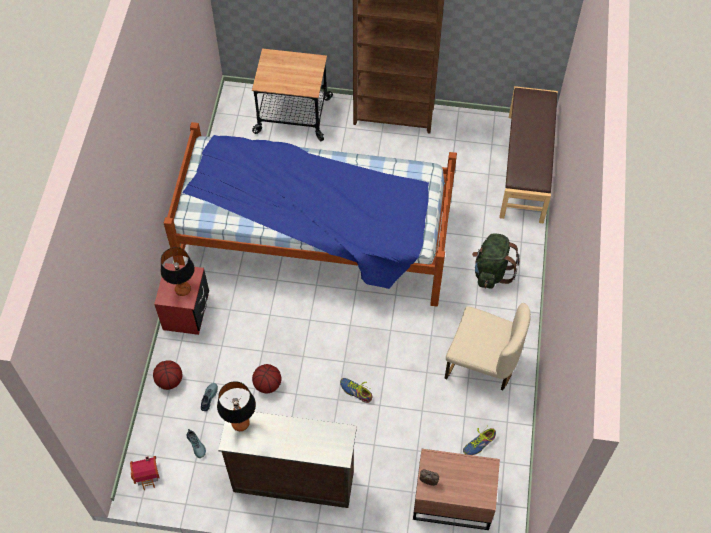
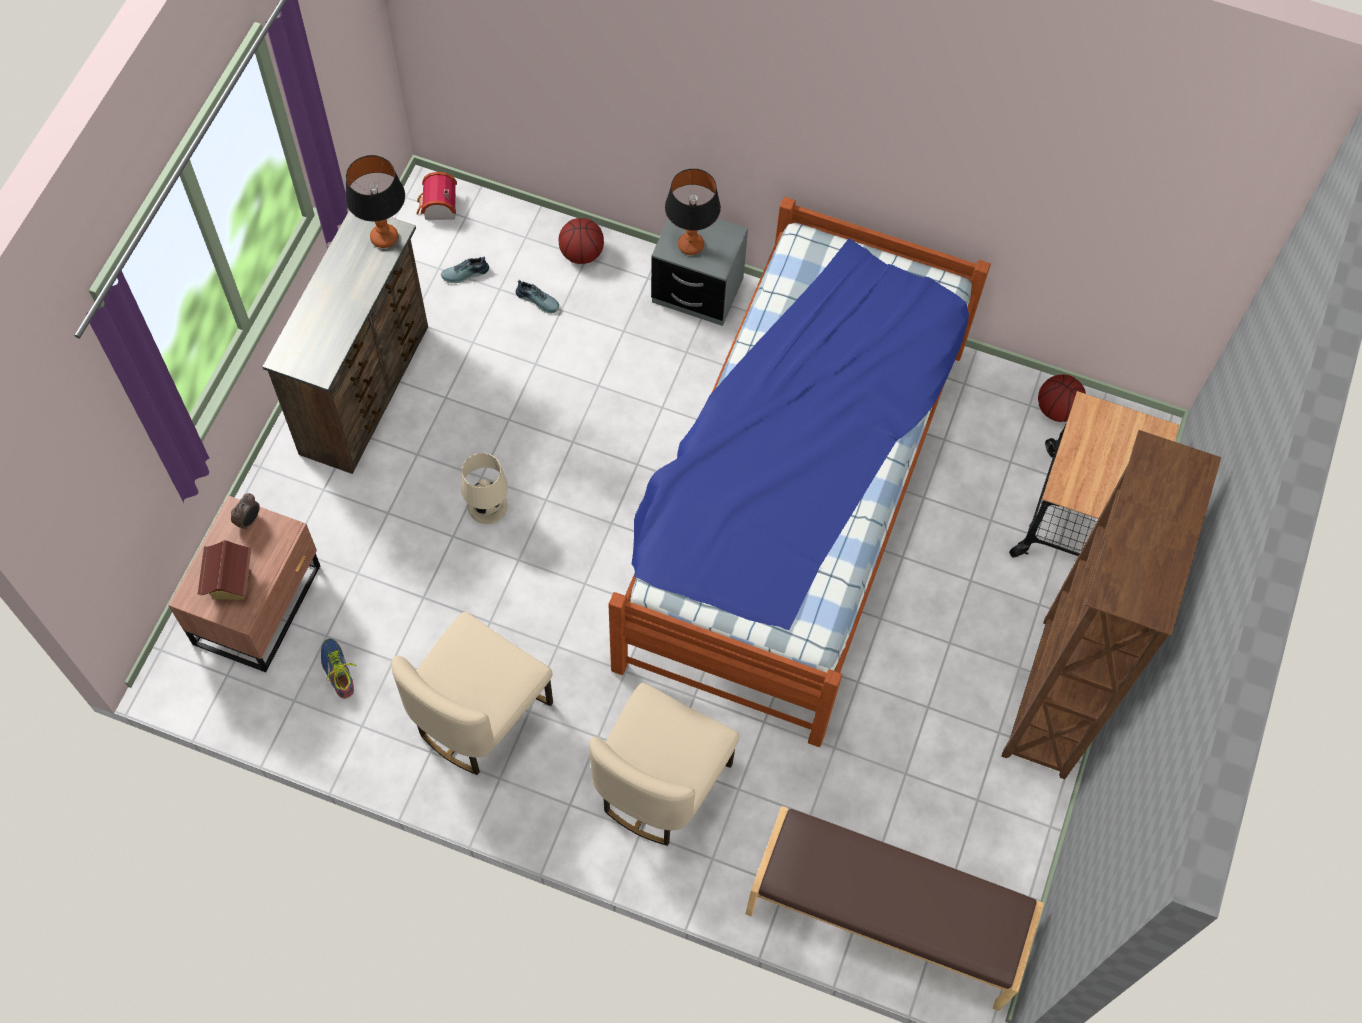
camera: 100 degrees right, 5 degrees up
(186, 312) = (697, 291): red nightstand -> grey nightstand
(267, 384) = (536, 382): basketball -> basketball (1057, 409)
(356, 391) = (487, 506): shoe -> beige table lamp
(470, 479) = (230, 581): none -> toy house
(491, 271) = (660, 784): green backpack -> beige chair

